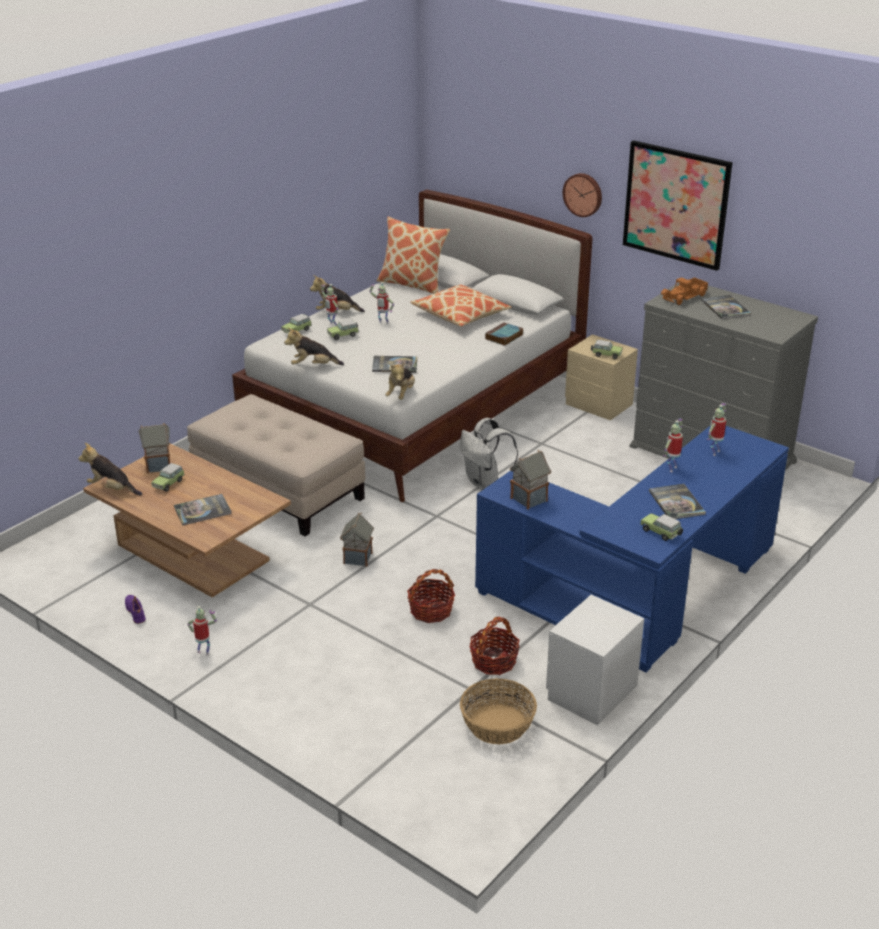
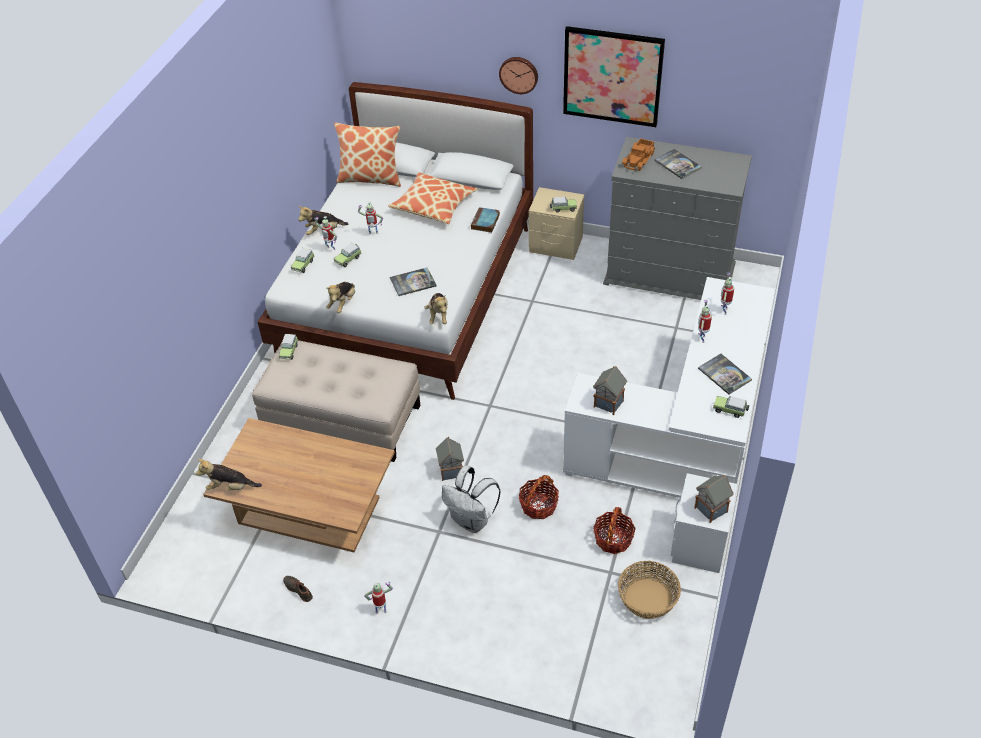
camera: 20 degrees left, 15 degrees up
(136, 612) = (299, 589): purple shoe -> black shoe
(159, 465) = (256, 447): toy house -> toy house (711, 509)
(169, 483) = (278, 464): toy car -> toy car (289, 351)
(202, 510) = (326, 485): book -> none
(313, 366) = (343, 303): plush toy -> plush toy turned 45 degrees counterclockwise
(485, 482) = (509, 357): white backpack -> white backpack (472, 521)
(640, 595) = (687, 436): blue desk -> white desk

